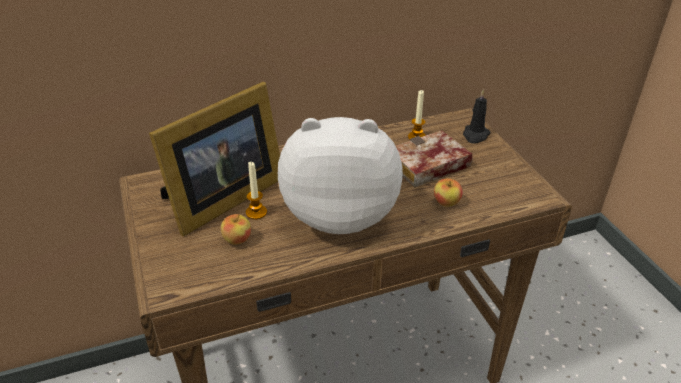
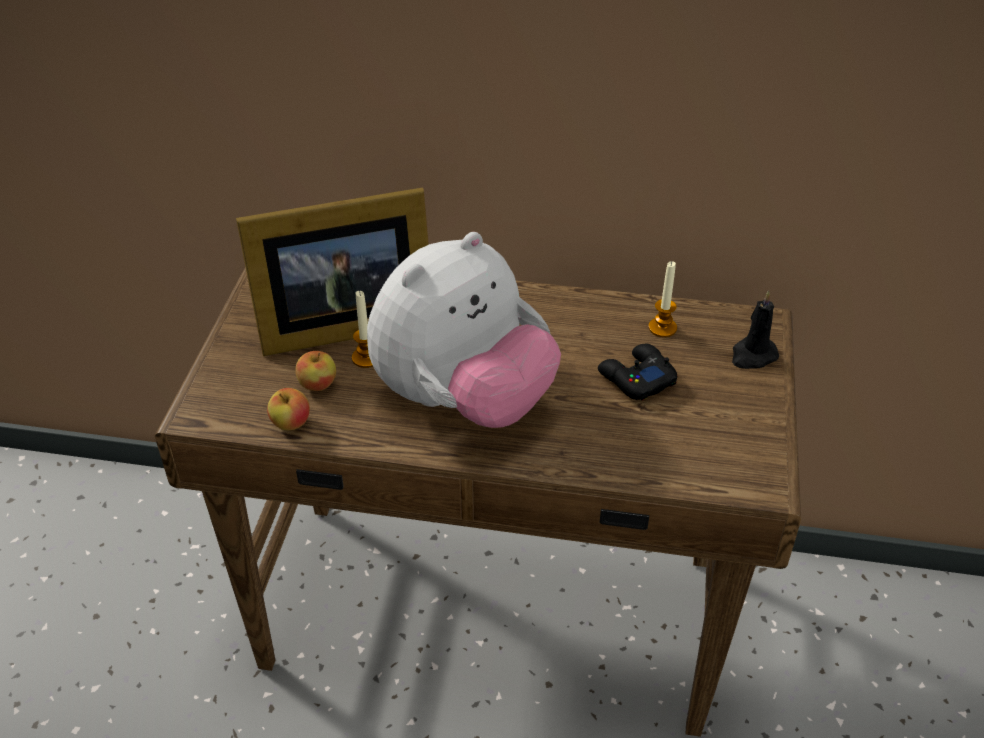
camera: 30 degrees right, 5 degrees up
(340, 214) = (463, 400): plush toy -> plush toy turned 105 degrees clockwise
(427, 167) = (636, 378): book -> black game controller
(446, 203) = (616, 440): apple -> apple (291, 423)

